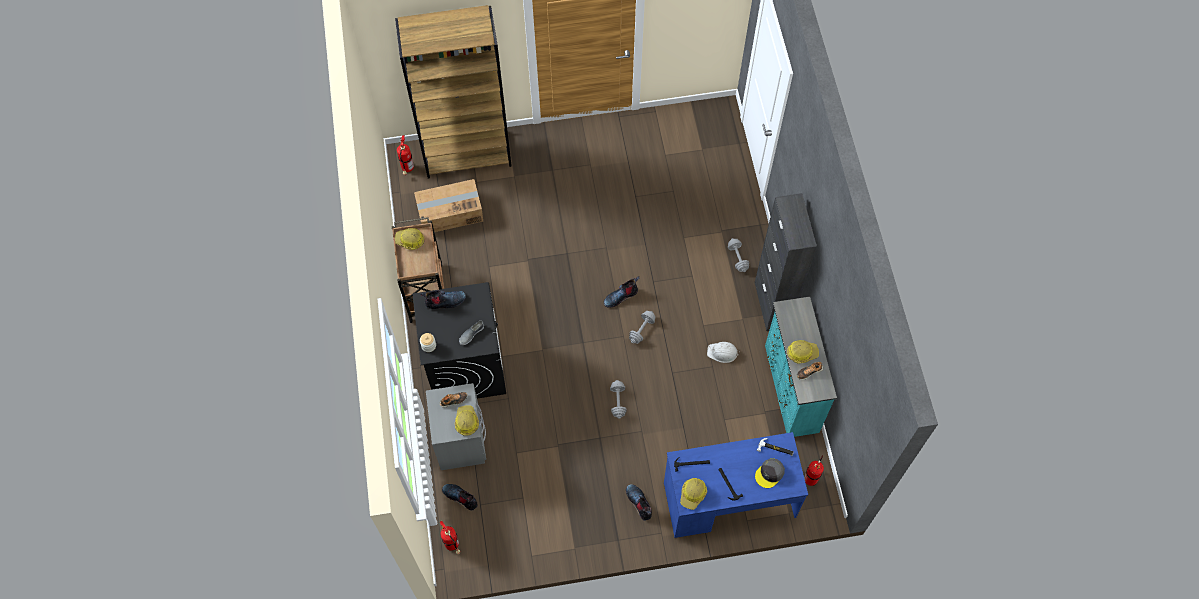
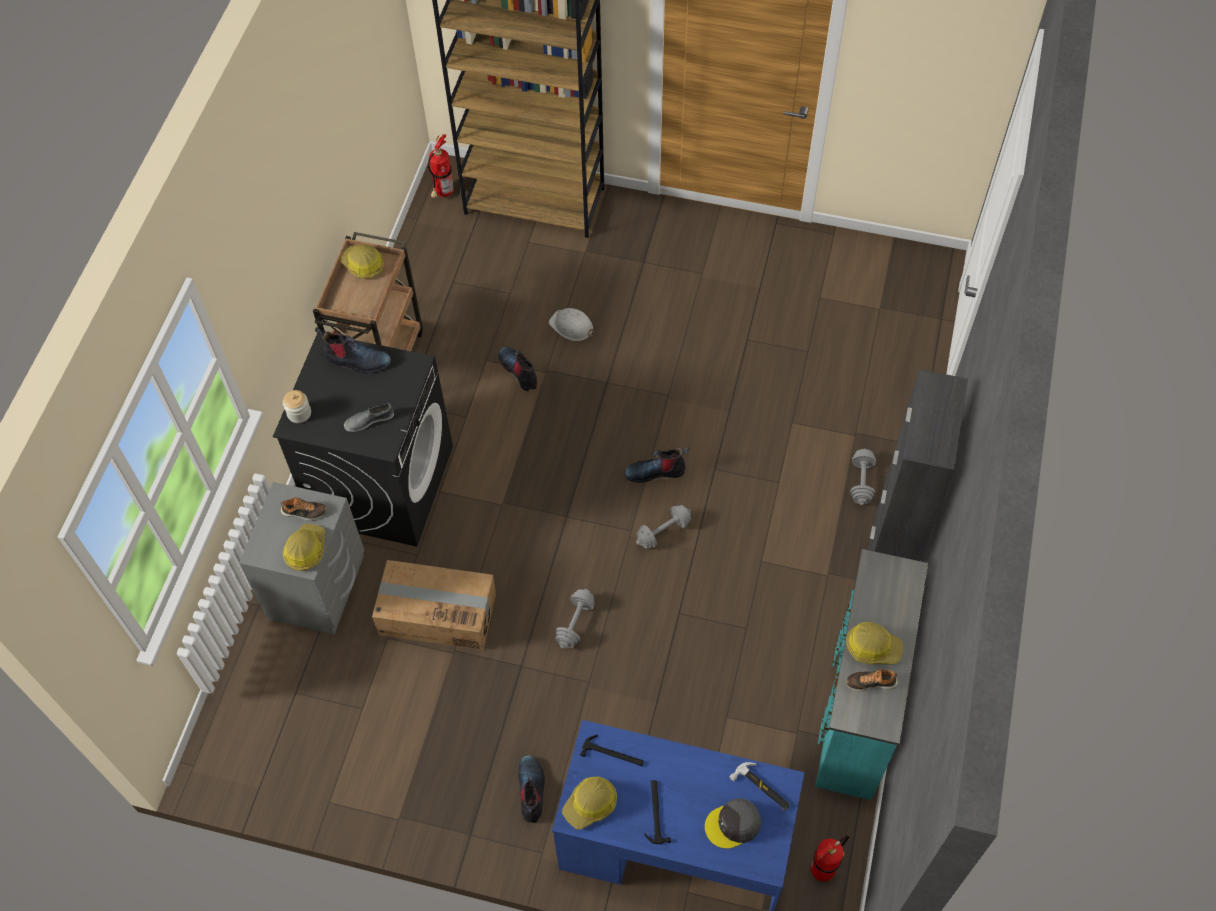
camera: 25 degrees right, 5 degrees down
(450, 212) = (470, 269): cardboard box -> cardboard box (437, 613)
(453, 545) = (225, 736): fire extinguisher -> none
(461, 497) = (274, 670): boot -> boot (519, 371)
(722, 353) = (772, 613): white hard hat -> white hard hat (571, 326)

